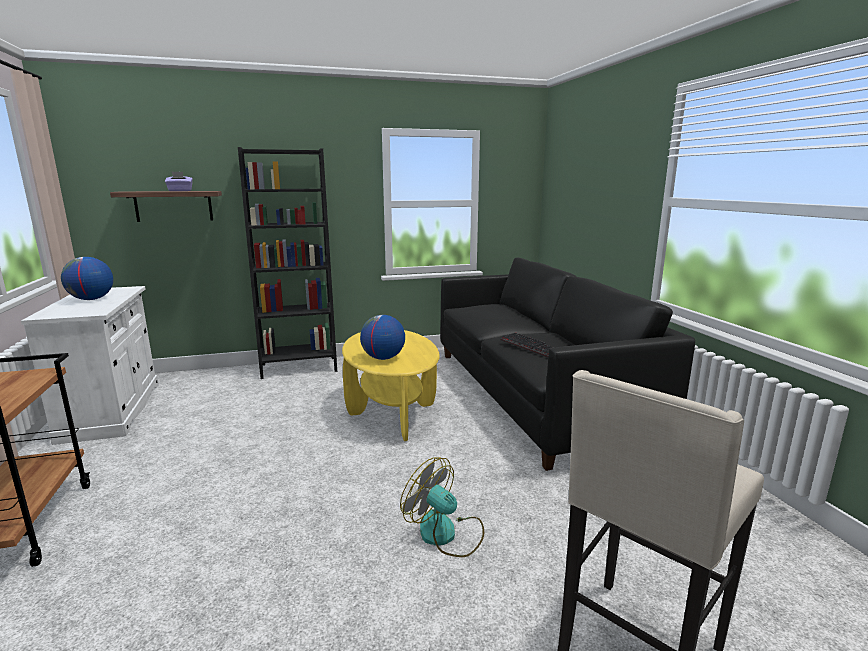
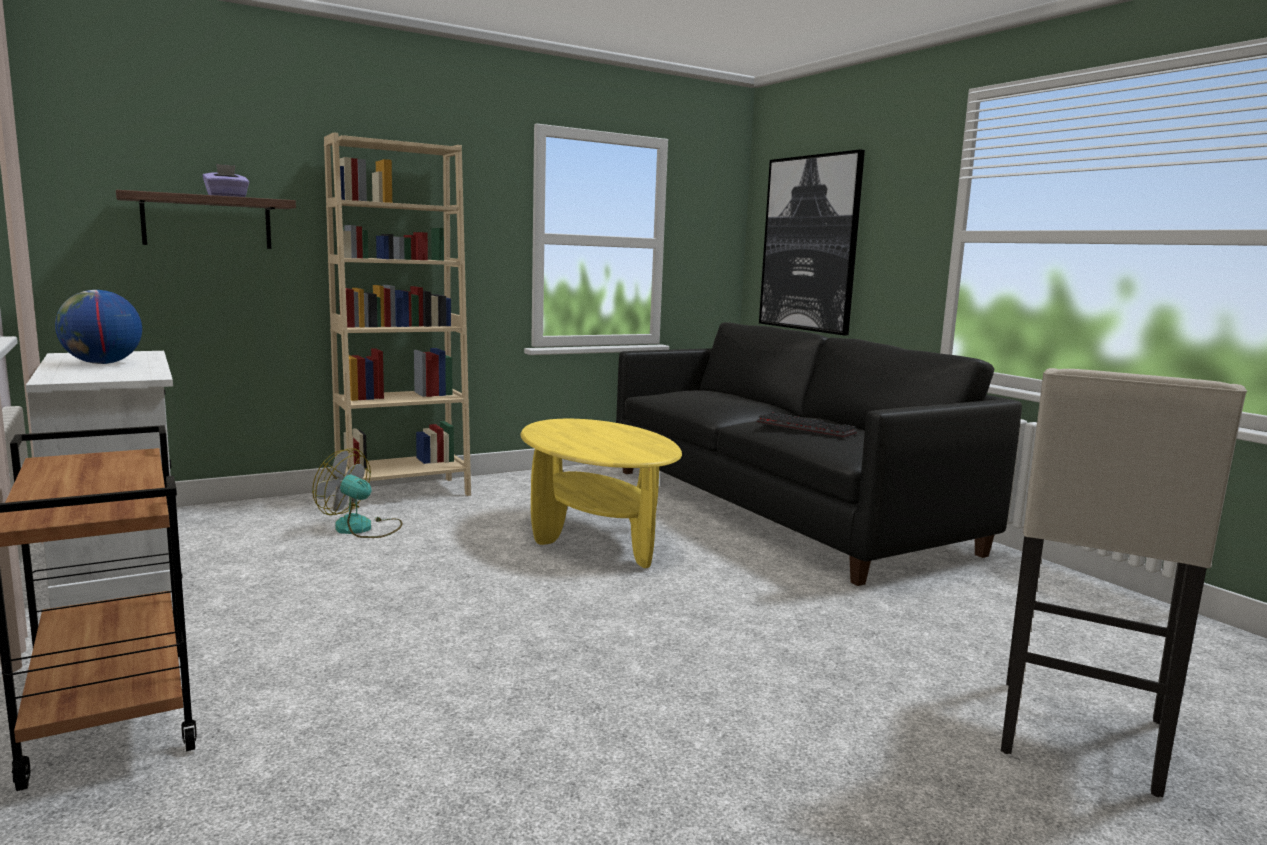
camera: 15 degrees left, 5 degrees down
(299, 367) = (403, 493): black bookcase -> beige bookcase
(383, 358) = (603, 448): globe -> none
(445, 534) = (781, 657): fan -> fan (362, 528)
(576, 202) = (809, 243): none -> picture

